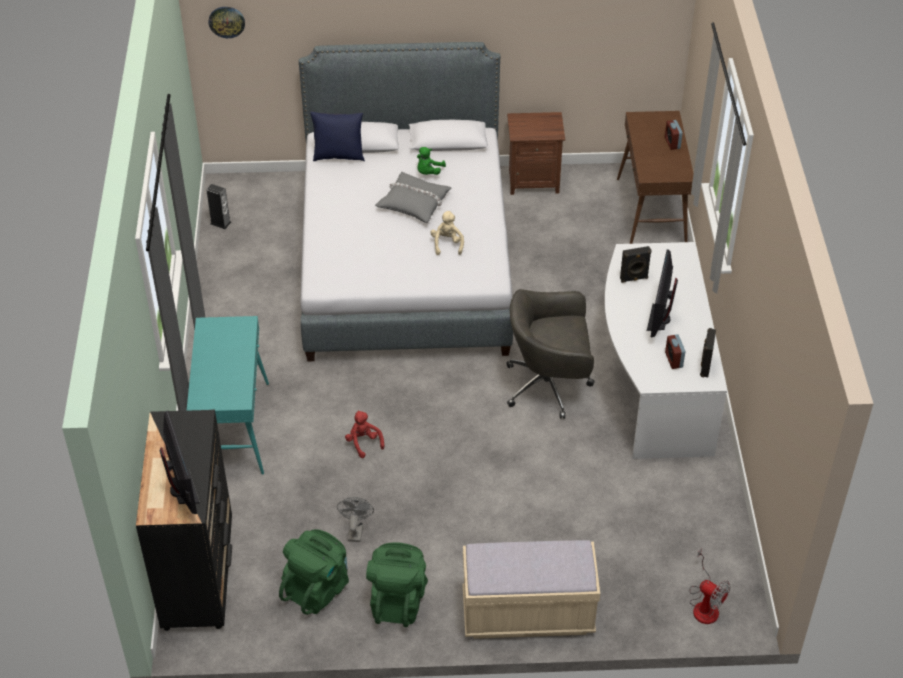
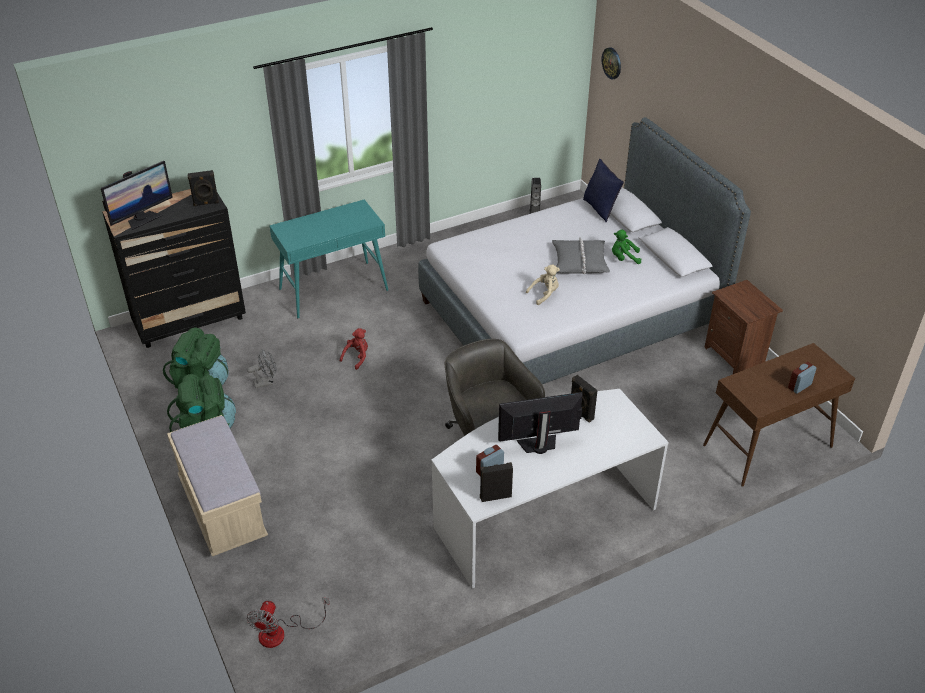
camera: 65 degrees right, 5 degrees down
(191, 425) = (206, 203): none -> black speaker

